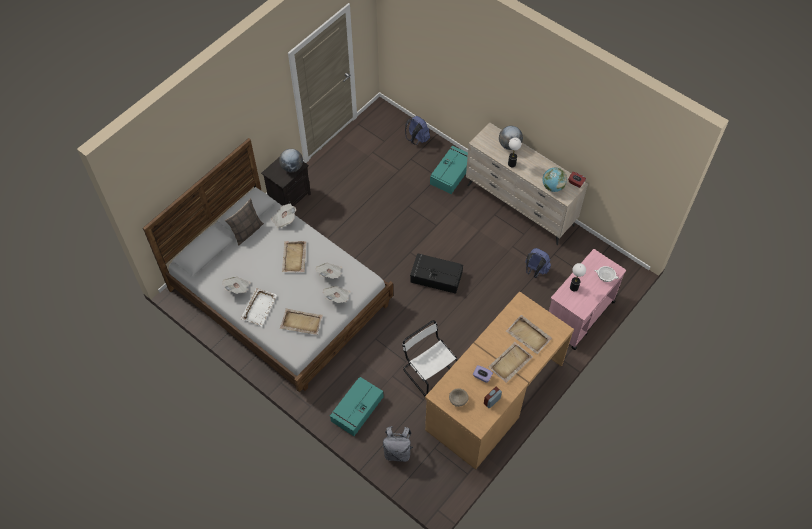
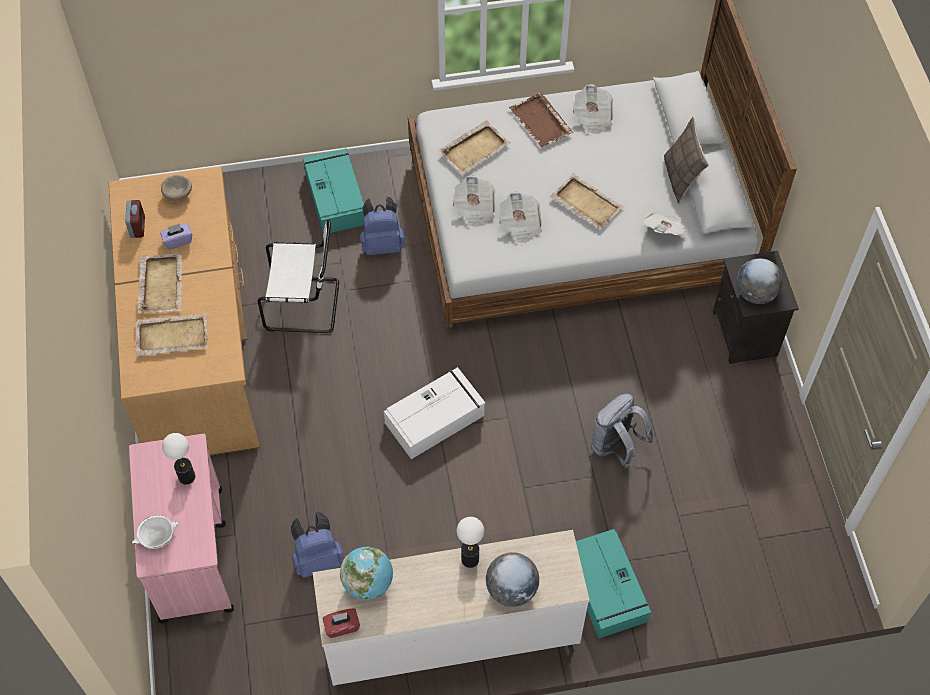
camera: 130 degrees right, 0 degrees up
(259, 307) = (541, 122): white tray -> brown tray
(397, 451) = (241, 201): grey backpack -> grey backpack (616, 447)
(417, 139) = (723, 592): blue backpack -> blue backpack (383, 244)
(435, 276) = (436, 418): black storage box -> white storage box

